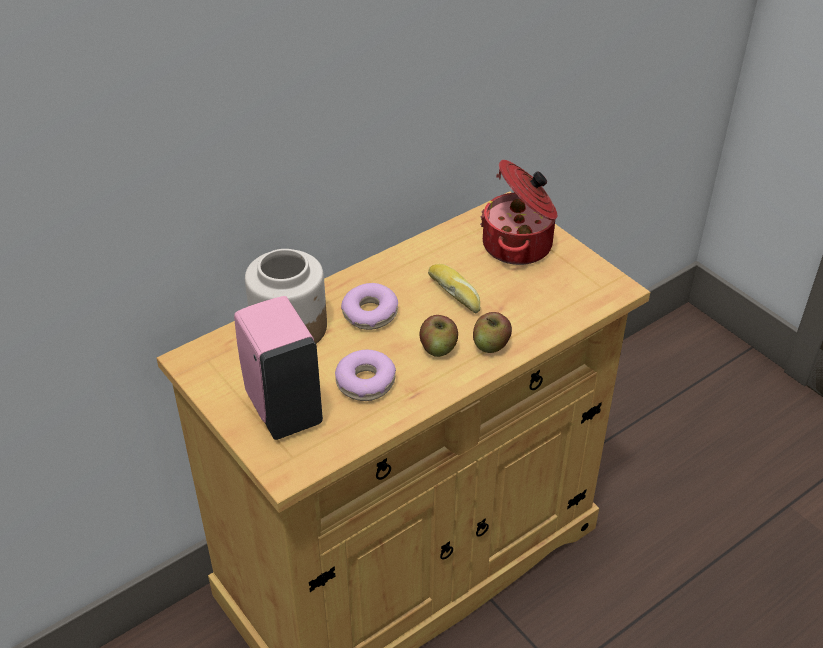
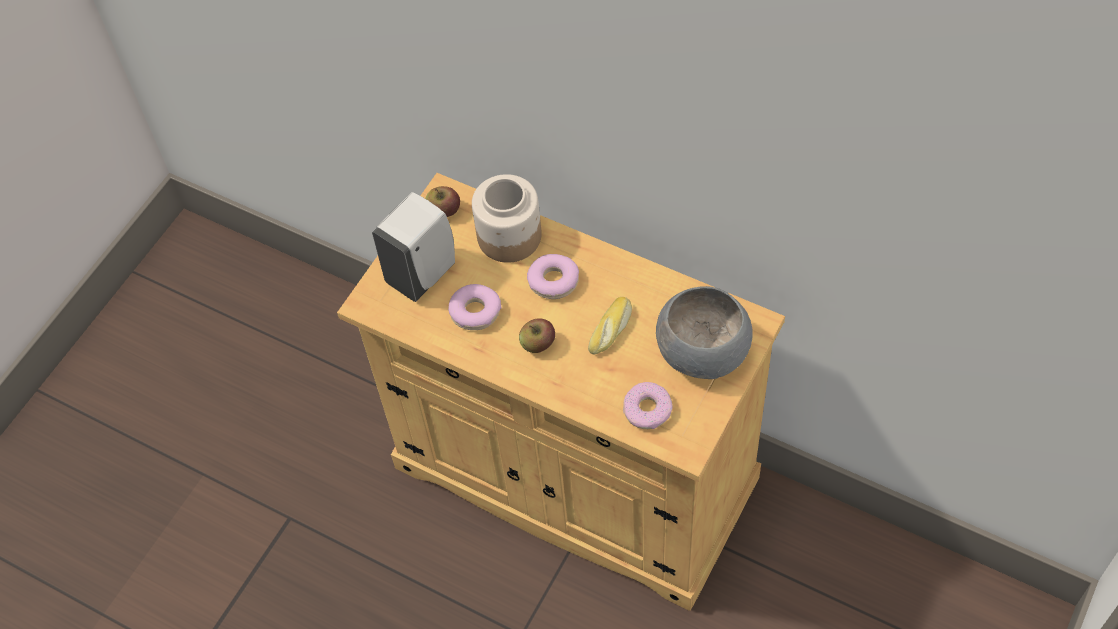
camera: 70 degrees right, 15 degrees up
(282, 408) = (423, 273): pink soap dispenser -> white soap dispenser
(491, 345) = (561, 379): apple -> apple (444, 211)
(519, 245) = (704, 352): cooking pot -> grey bowl
(561, 299) = (648, 410): none -> donut

